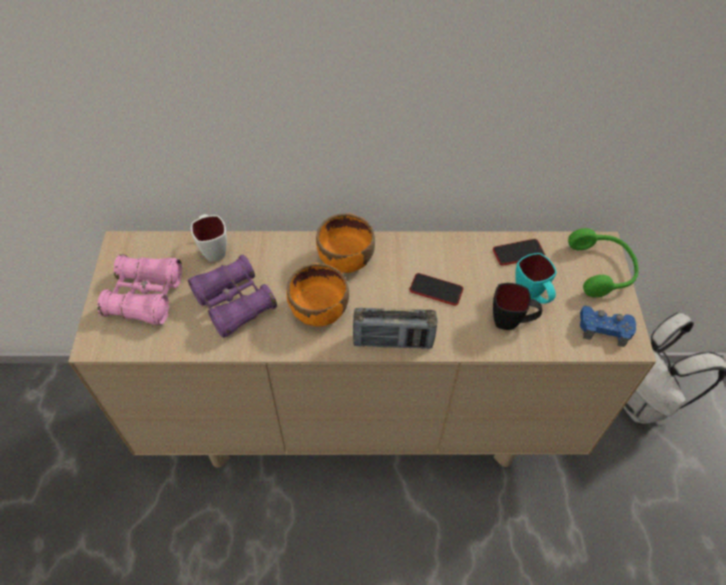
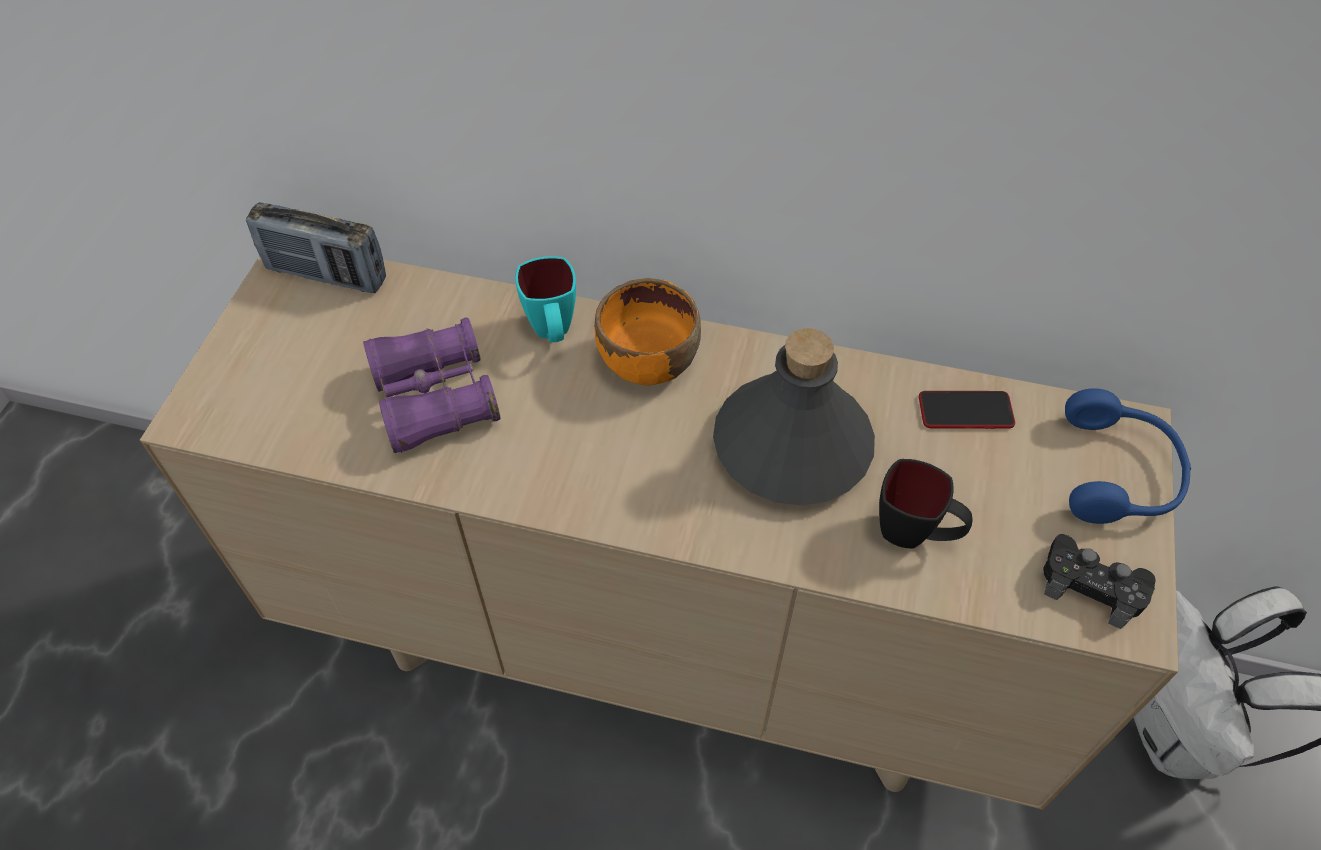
camera: 15 degrees right, 0 degrees up
(145, 297) = (296, 358): pink binoculars -> none
(213, 249) = (431, 300): white mug -> none
(319, 311) = (573, 442): orange bowl -> none
(393, 341) = (685, 523): radio -> radio (326, 274)
(436, 290) = (792, 447): phone -> grey bottle
(532, 297) = (967, 497): turquoise mug -> turquoise mug (553, 333)
(602, 269) = (1119, 473): green headphones -> blue headphones
(604, 328) = (1092, 585): blue game controller -> black game controller

